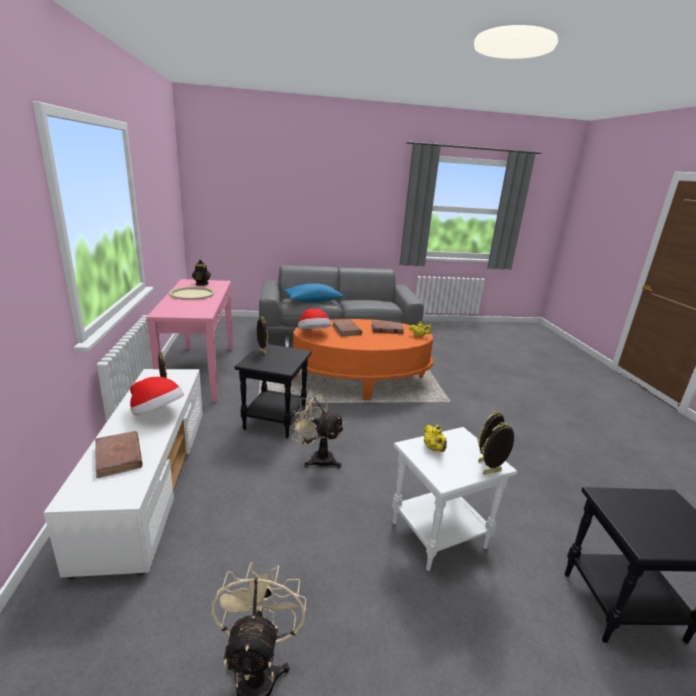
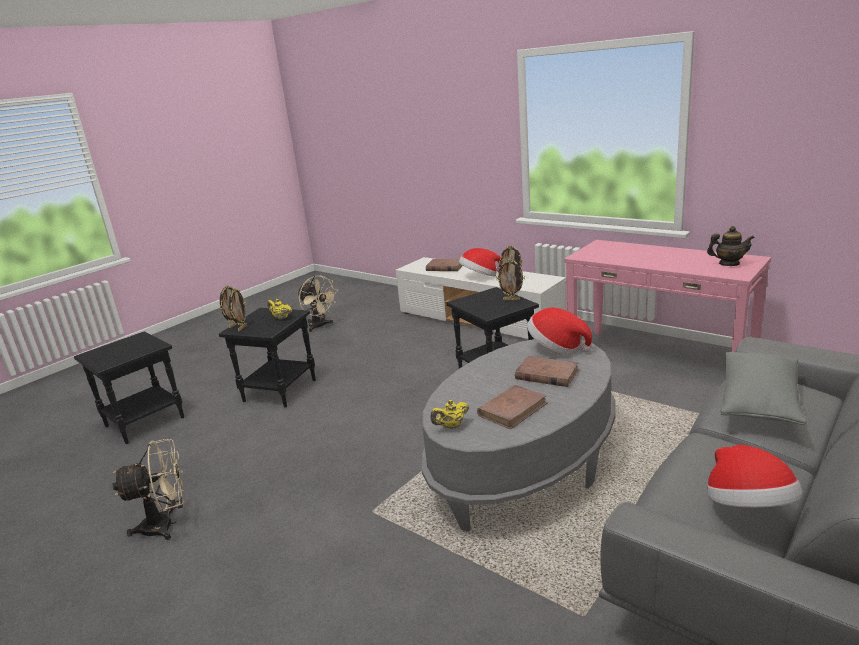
camera: 140 degrees right, 0 degrees up
(192, 294) = (673, 257): beige tray -> none
(312, 301) = (759, 402): blue pillow -> grey pillow
(316, 458) = (414, 376): beige fan -> beige fan (166, 525)
(360, 380) = (524, 463): orange coffee table -> grey coffee table
(379, 299) = (748, 508): none -> hat
(438, 536) = (279, 390): white side table -> black side table

